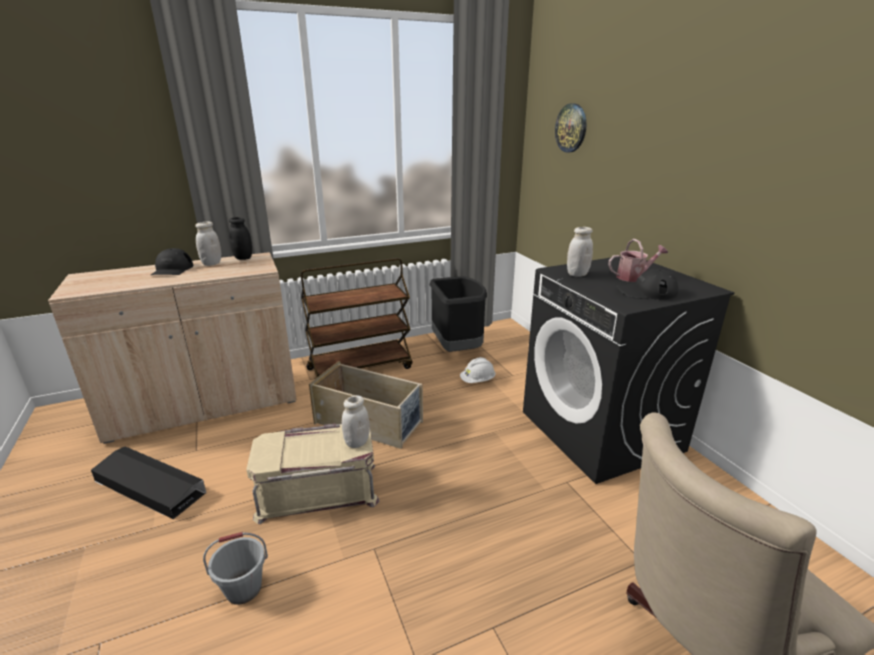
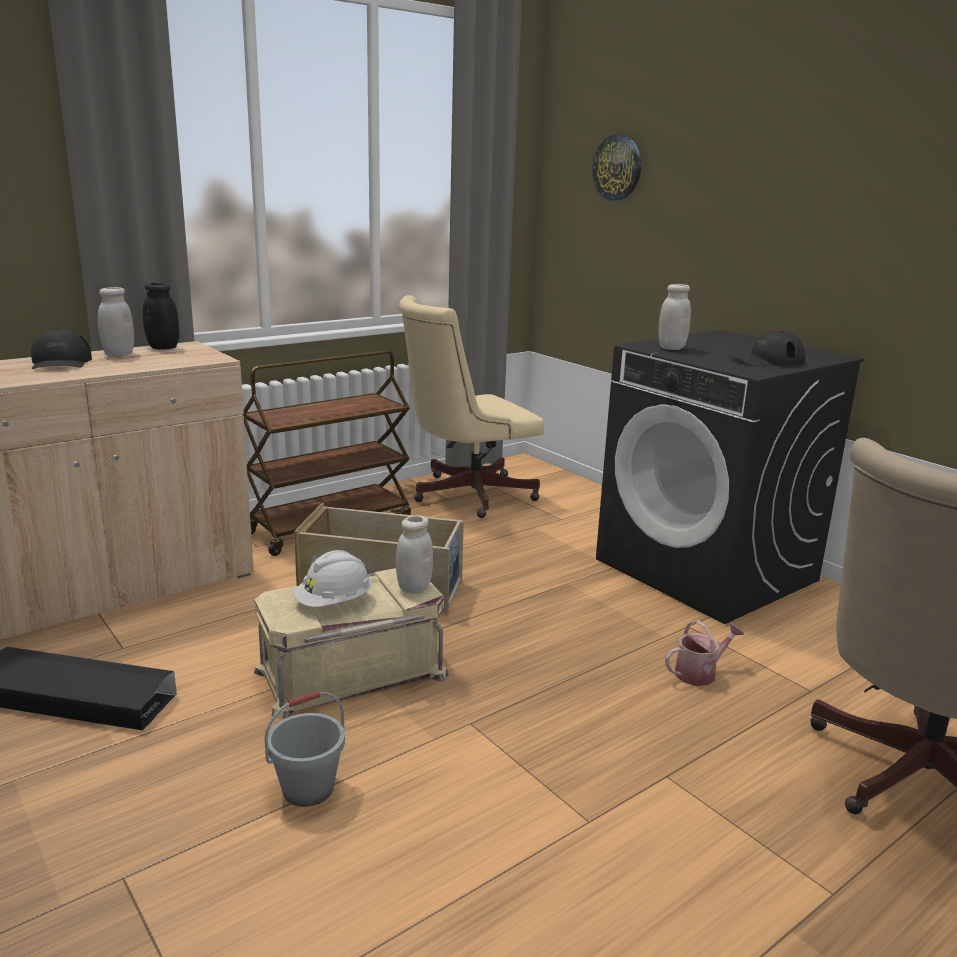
camera: 15 degrees left, 5 degrees down
(457, 349) = (465, 495): black trash can -> beige office chair
(477, 381) = (515, 529): white hard hat -> white hard hat (334, 603)
(633, 277) = (741, 349): watering can -> watering can (700, 673)

